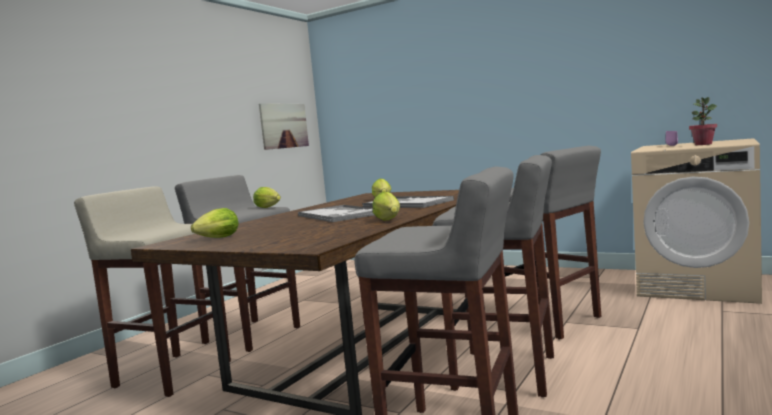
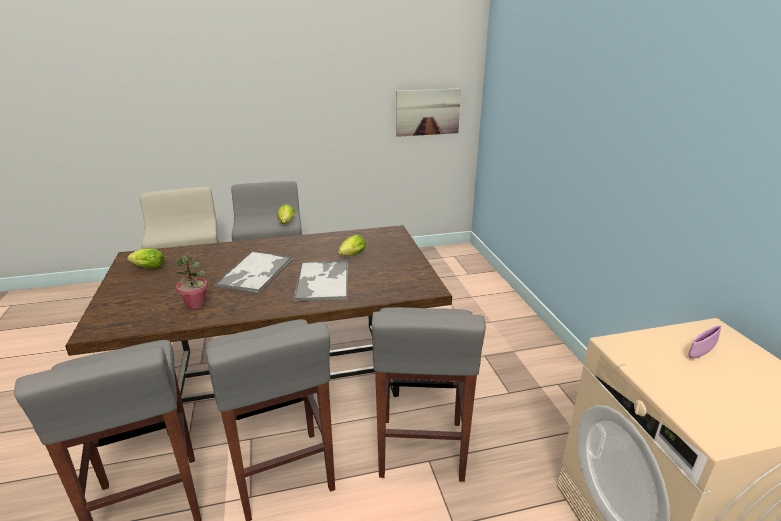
camera: 45 degrees right, 20 degrees up
(389, 220) = (217, 314): lettuce -> none
(703, 144) = (711, 387): potted plant -> potted plant (196, 304)

